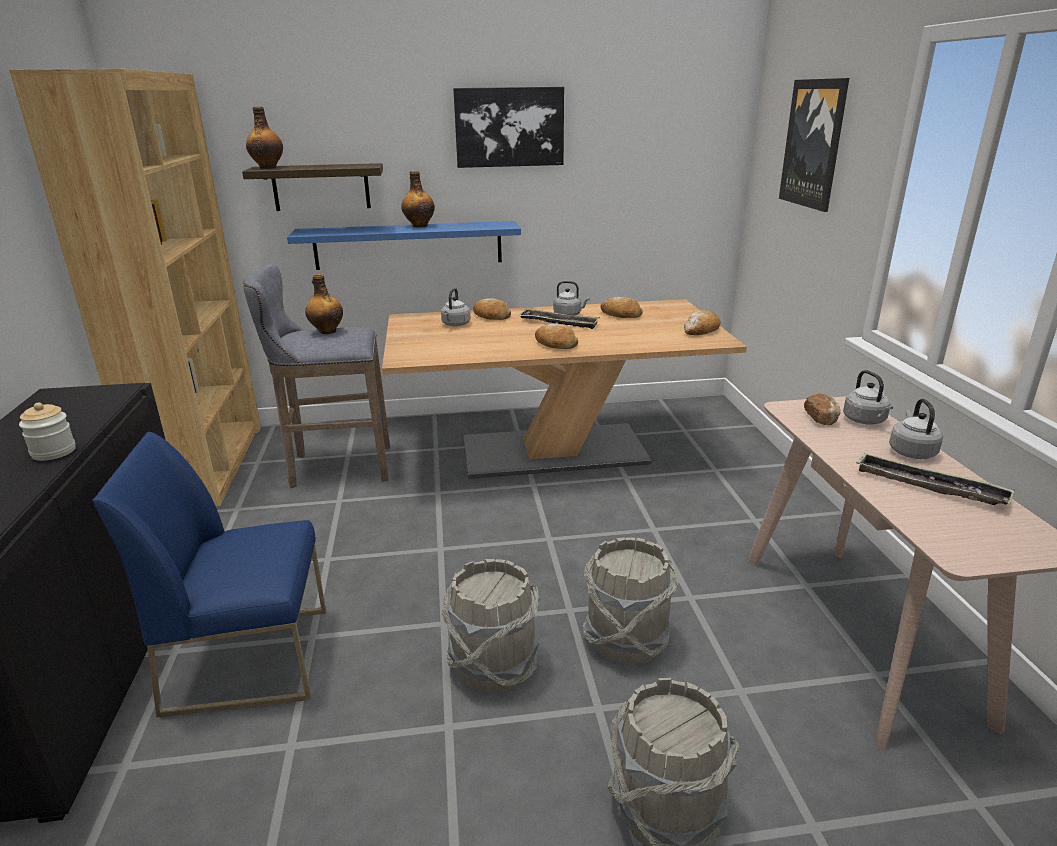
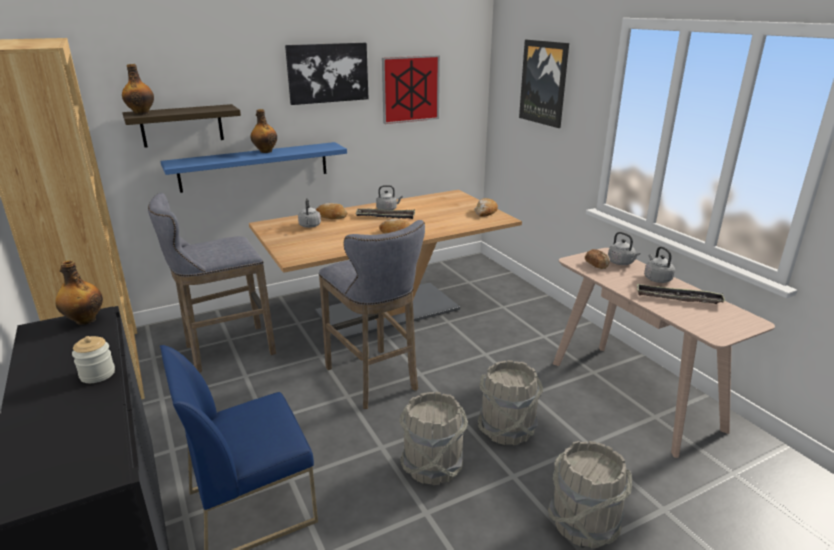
camera: 20 degrees left, 0 degrees up
(327, 331) = (215, 243): bottle -> bottle (85, 320)
(485, 536) = (374, 380): none -> grey stool
(620, 315) = (424, 206): bread -> none
(627, 154) = (410, 89): none -> picture

